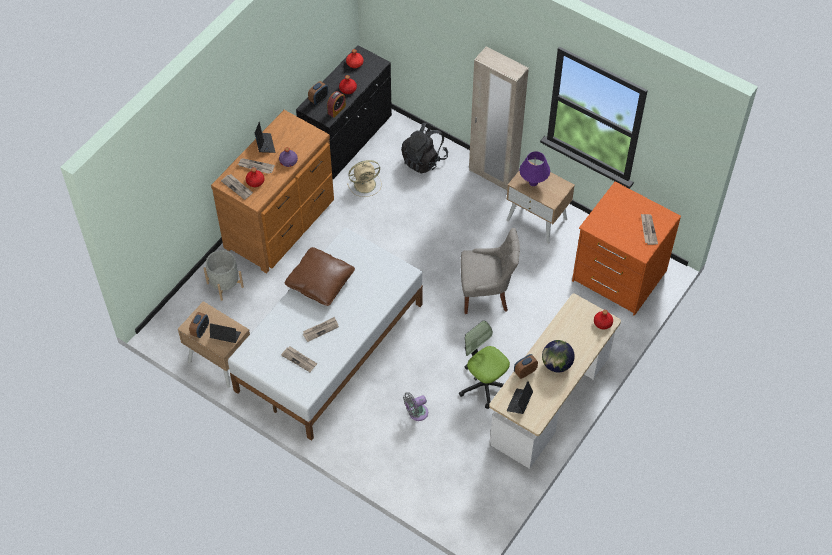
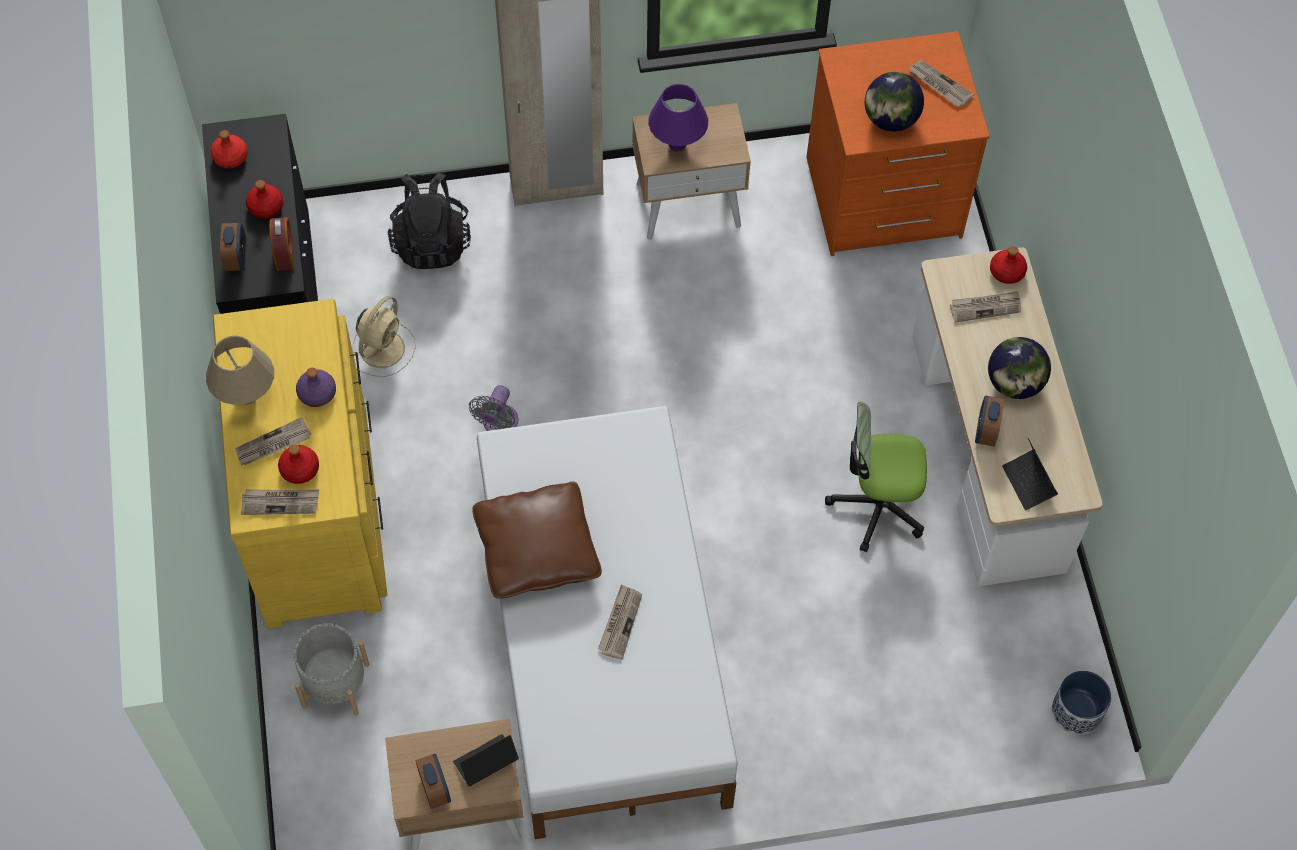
camera: 45 degrees left, 5 degrees up
(265, 144) = (247, 396): laptop -> beige table lamp
(281, 223) = (319, 513): brown dresser -> yellow dresser
(299, 359) = (640, 697): newspaper -> newspaper (985, 307)
(416, 413) = (833, 630): grey fan -> grey fan (498, 424)
(475, 519) = (1076, 711): none -> planter
(486, 294) = (738, 371): grey chair -> none
(612, 227) = (890, 119): none -> globe

